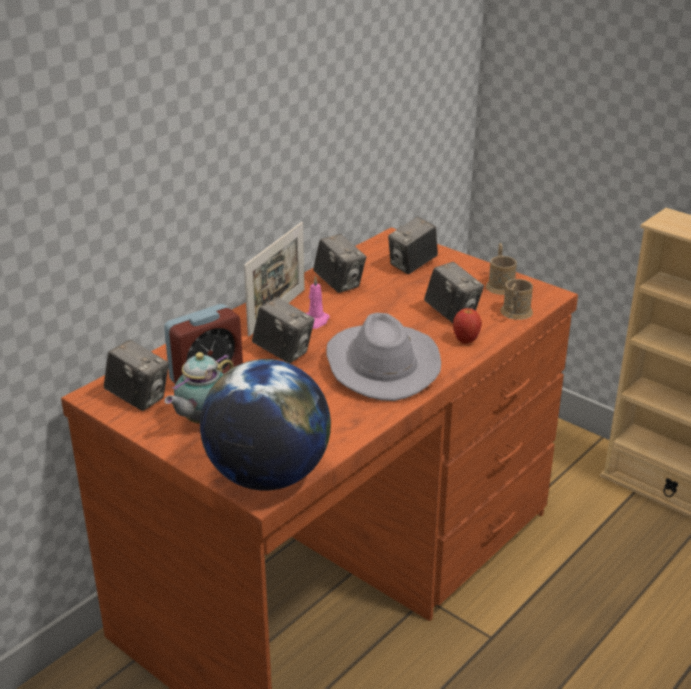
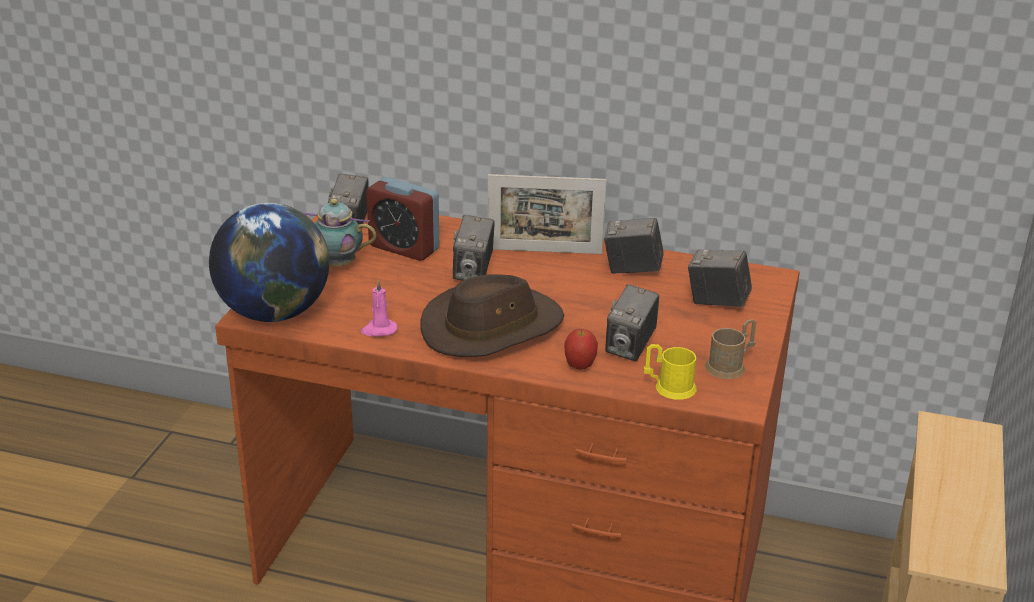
camera: 65 degrees right, 0 degrees up
(315, 321) = (545, 274): pink candle -> pink candle (378, 330)
(339, 284) = (632, 269): camera -> camera turned 75 degrees clockwise
(381, 364) = (492, 327): grey hat -> brown hat
(515, 313) = (669, 387): brown mug -> yellow mug

